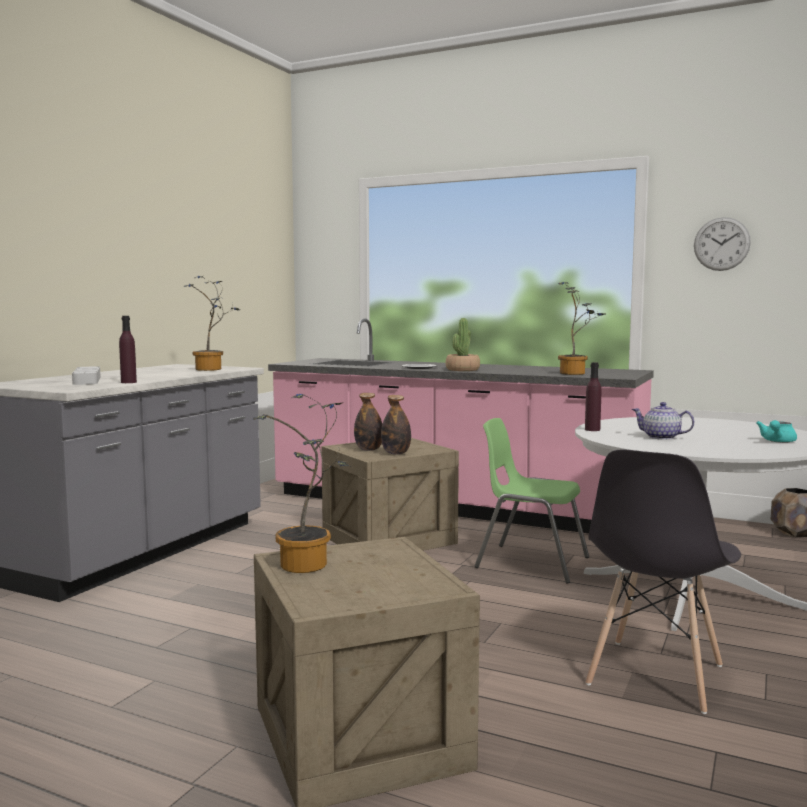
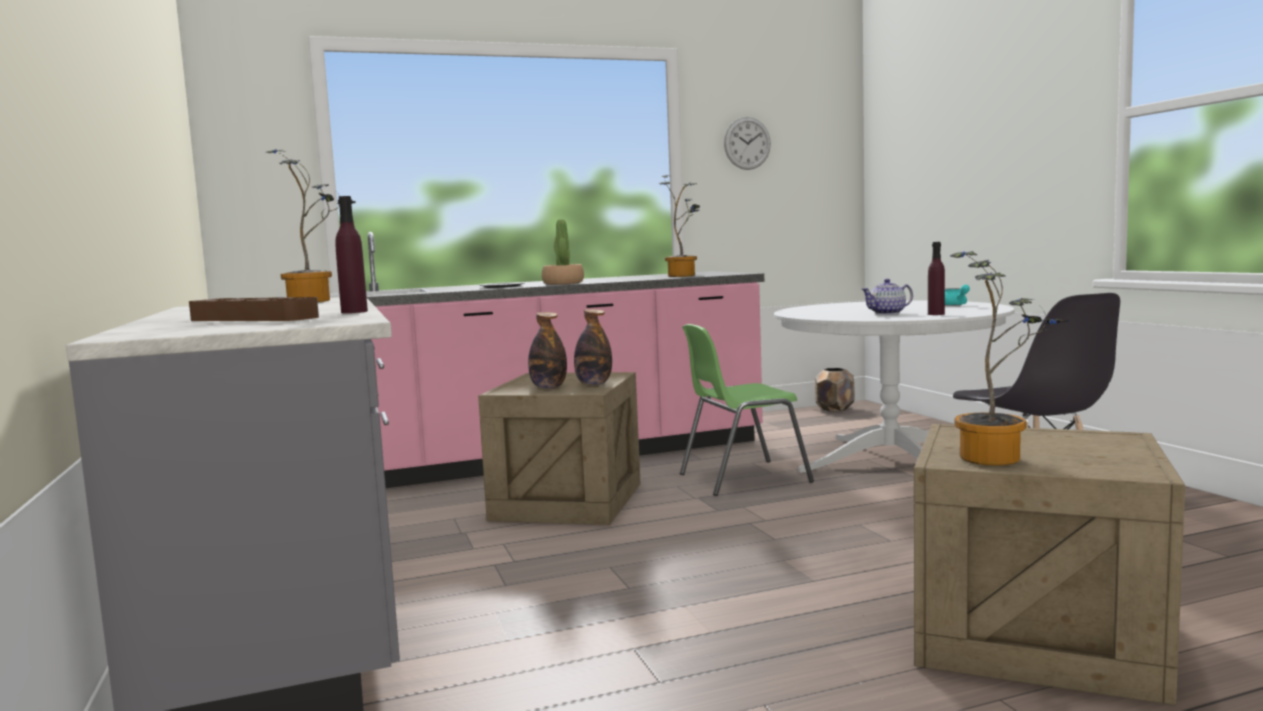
camera: 45 degrees left, 0 degrees up
(87, 380) = (253, 319): grey tray -> brown tray
(592, 429) = (817, 317): purple bottle -> purple bottle (936, 314)

